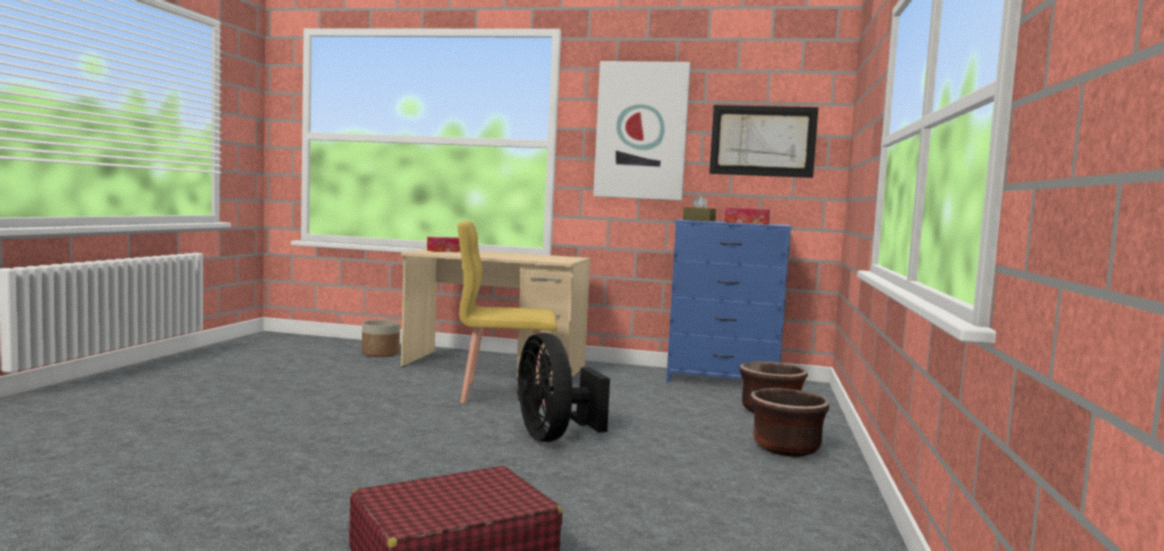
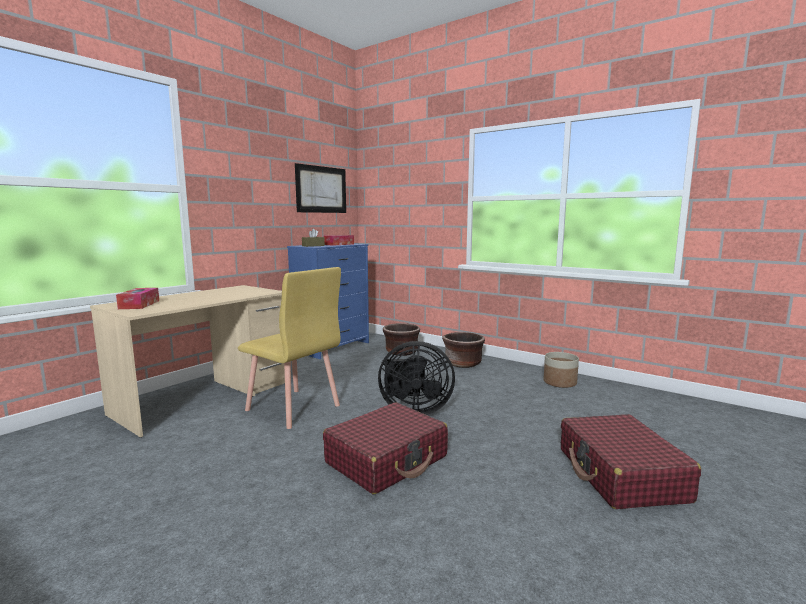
camera: 65 degrees left, 5 degrees up
(380, 354) = (63, 442): planter -> planter (560, 382)
(413, 439) = (387, 460): none -> red suitcase
(504, 393) = (293, 408): yellow chair -> yellow chair turned 75 degrees counterclockwise
(641, 131) = (252, 180): picture -> none

